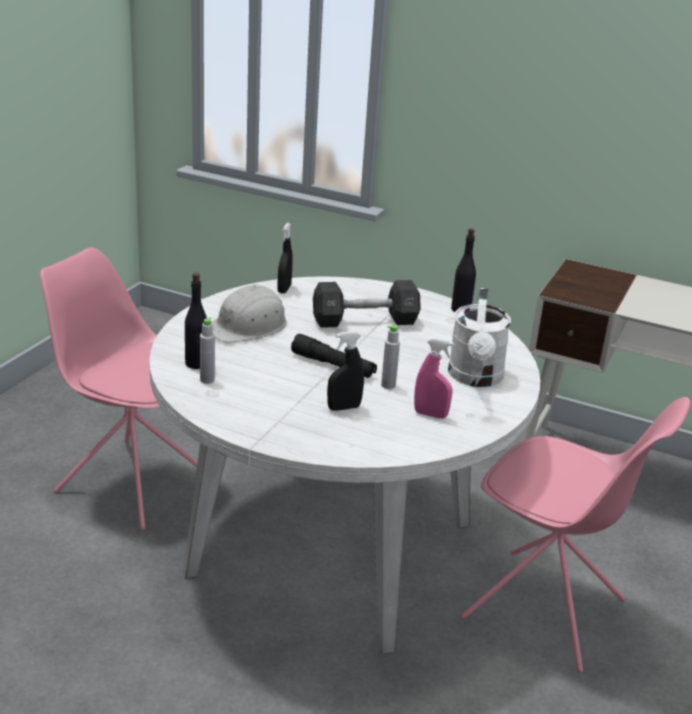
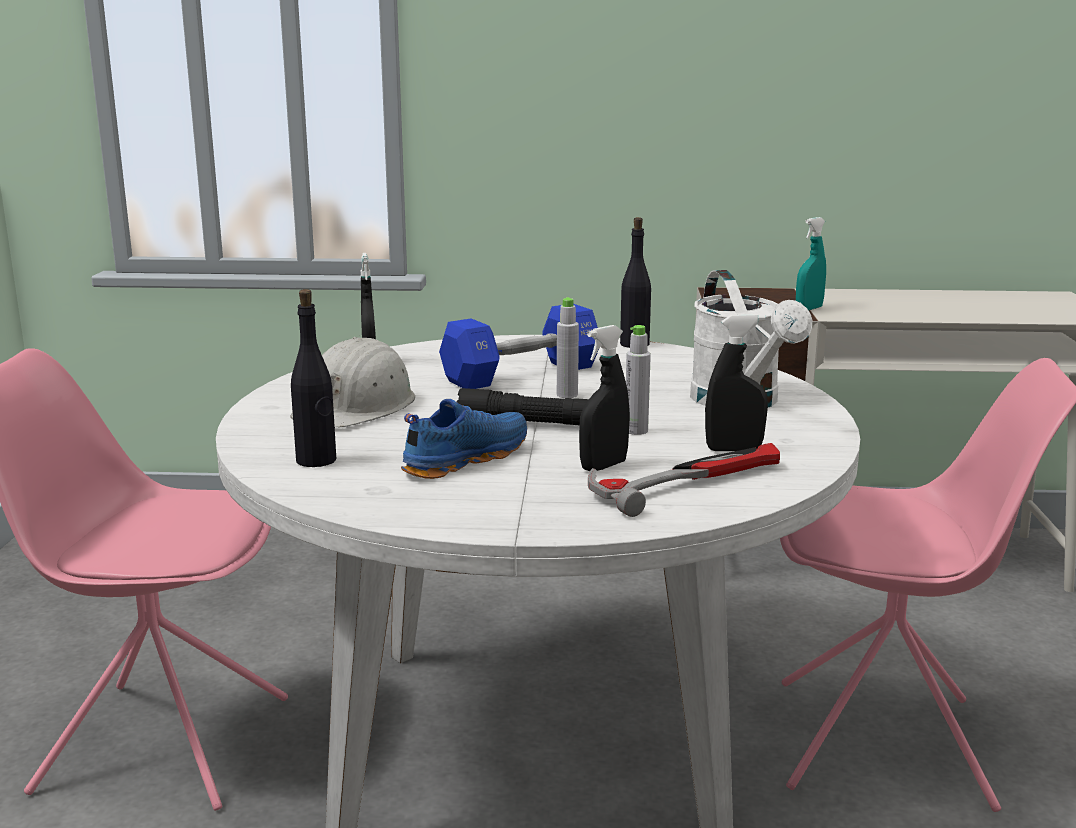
camera: 20 degrees left, 10 degrees down
(207, 380) = (354, 475): grey bottle -> grey bottle (567, 395)
(273, 383) = (463, 459): none -> blue shoe
(365, 321) = (521, 374): black dumbbell -> blue dumbbell
(379, 431) = (688, 481): none -> hammer
(430, 414) = (734, 449): pink spray bottle -> black spray bottle
(621, 300) = (809, 309): none -> turquoise spray bottle

